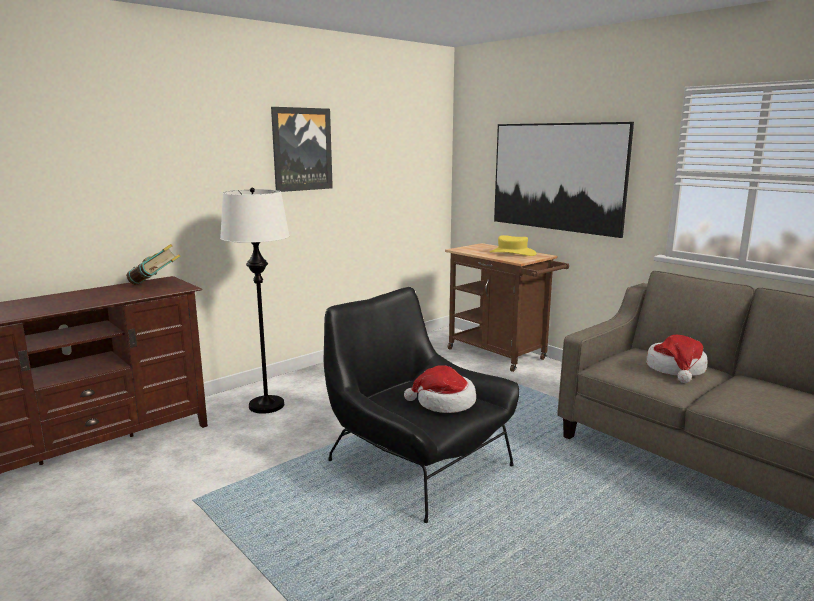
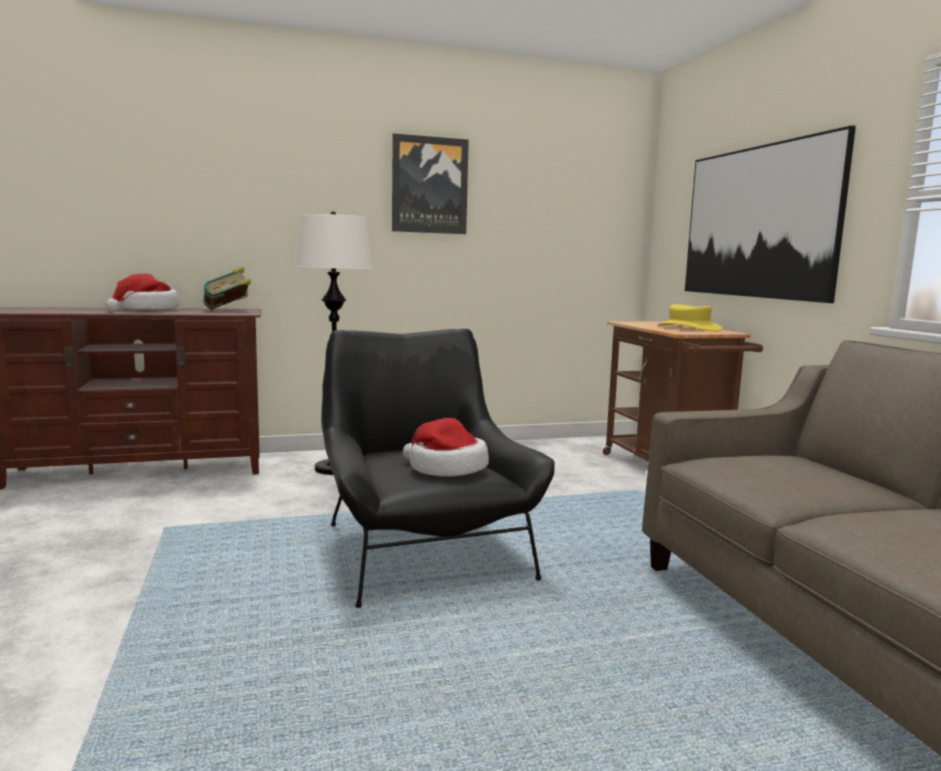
camera: 25 degrees right, 5 degrees down
(676, 369) = (813, 479): hat -> hat (146, 310)

